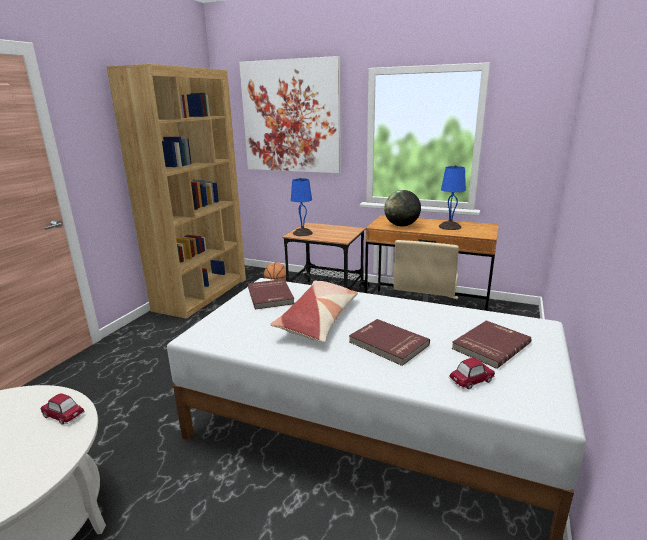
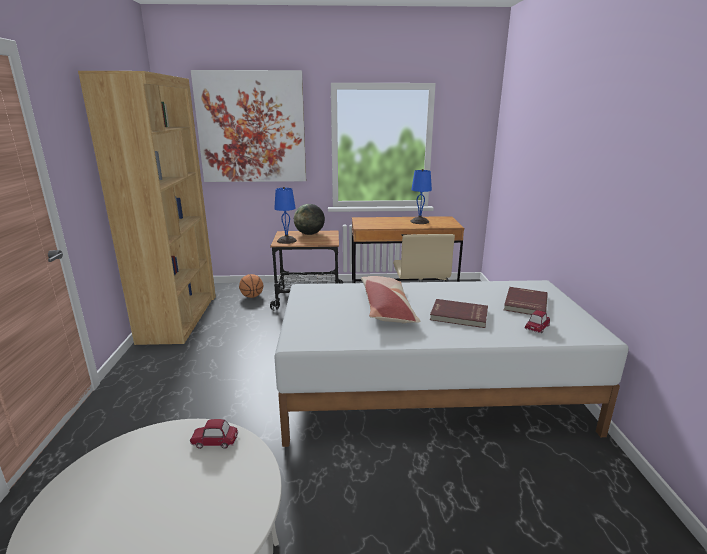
camera: 25 degrees left, 0 degrees up
(271, 296) = (323, 297): red book -> none
(401, 225) = (381, 224): globe -> globe (309, 234)

